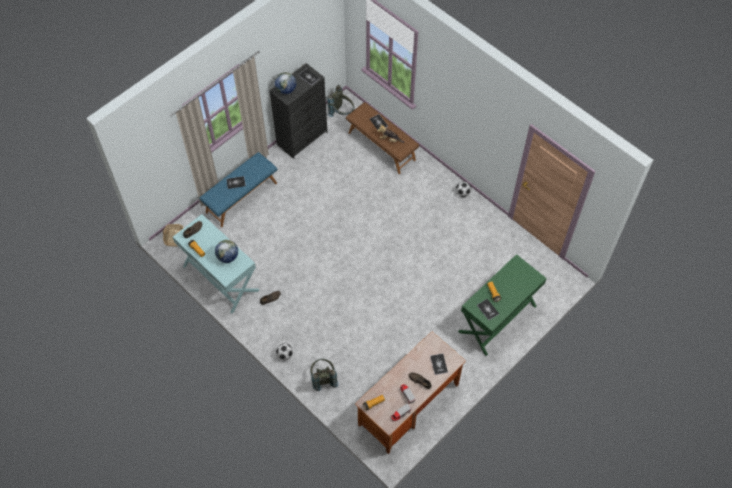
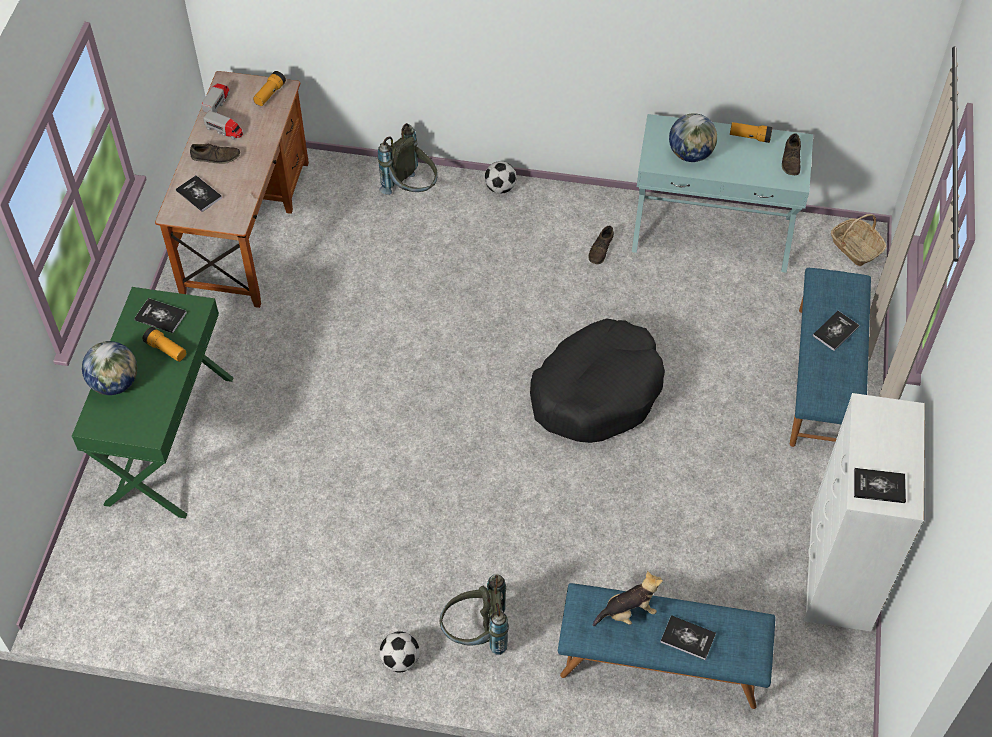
camera: 145 degrees right, 5 degrees down
(286, 90) = (892, 425): globe -> globe (115, 383)
(302, 138) = (839, 573): black dresser -> white dresser
(325, 241) = (596, 391): none -> black dog bed
(341, 113) = (819, 691): grey backpack -> grey backpack (476, 634)
(382, 146) = (660, 664): brown bench -> blue bench

